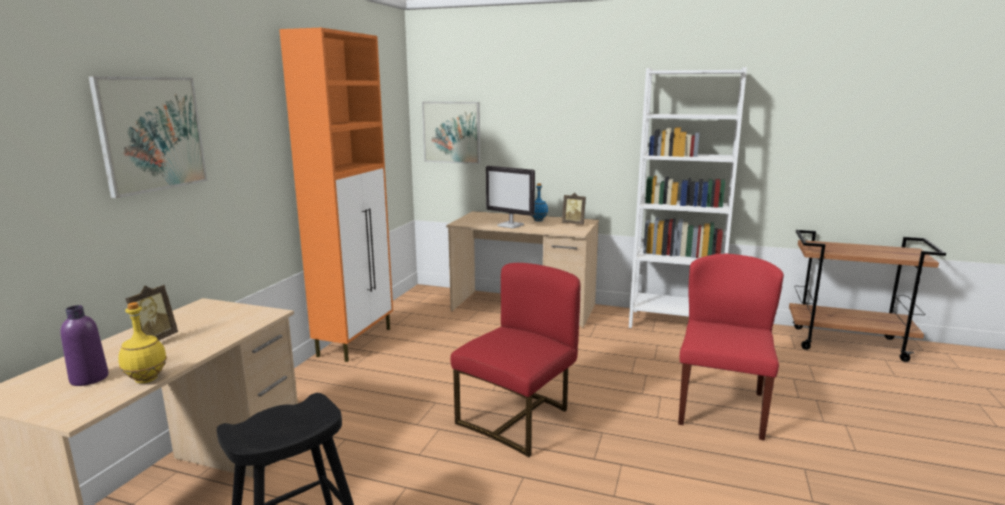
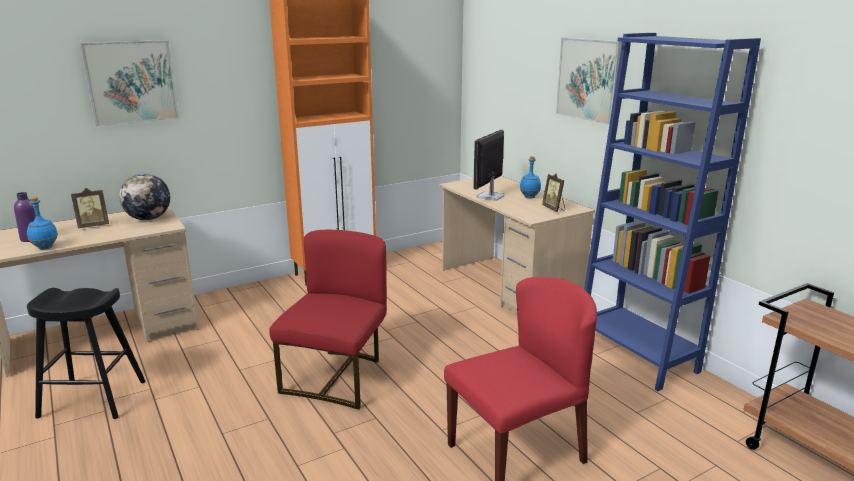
camera: 40 degrees right, 5 degrees up
(146, 380) = (45, 248): yellow bottle -> blue bottle
(218, 315) = (148, 219): none -> globe
(451, 132) = (488, 88): picture -> picture (588, 79)
(511, 225) = (490, 197): monitor -> monitor turned 45 degrees clockwise
(518, 419) = (337, 377): red chair -> red chair turned 60 degrees counterclockwise
(674, 323) = (636, 356): white bookcase -> blue bookcase

